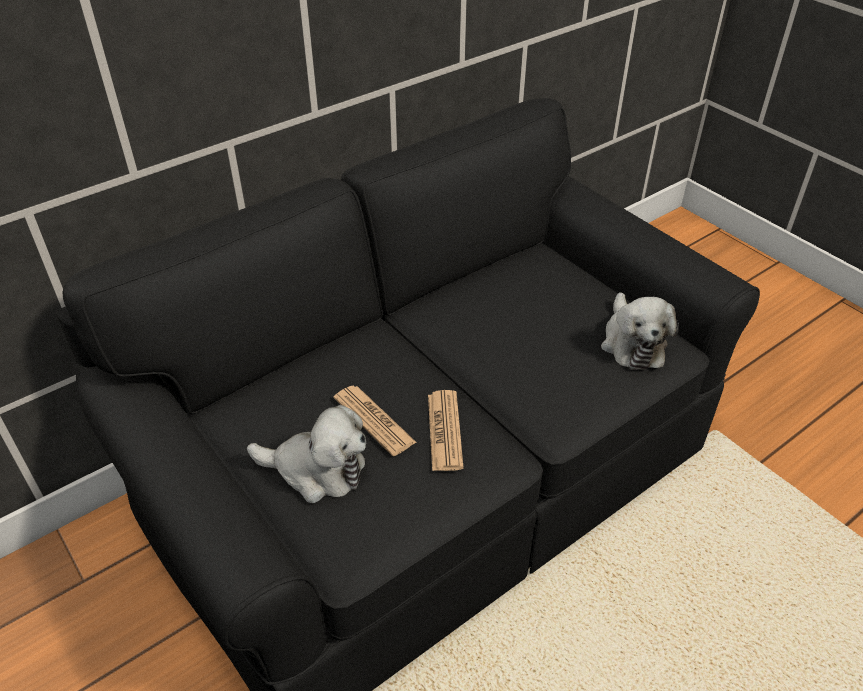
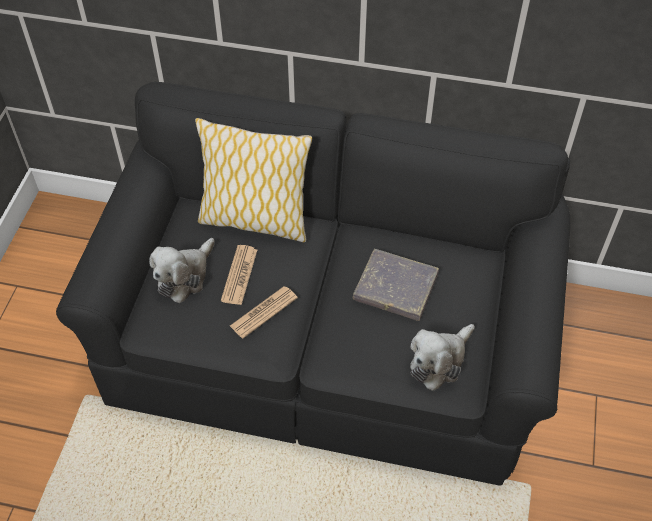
camera: 50 degrees right, 10 degrees up
(312, 367) = (255, 220): none -> pillow
(317, 470) = (185, 276): plush toy -> plush toy turned 60 degrees clockwise
(520, 318) = (395, 287): none -> grey book

